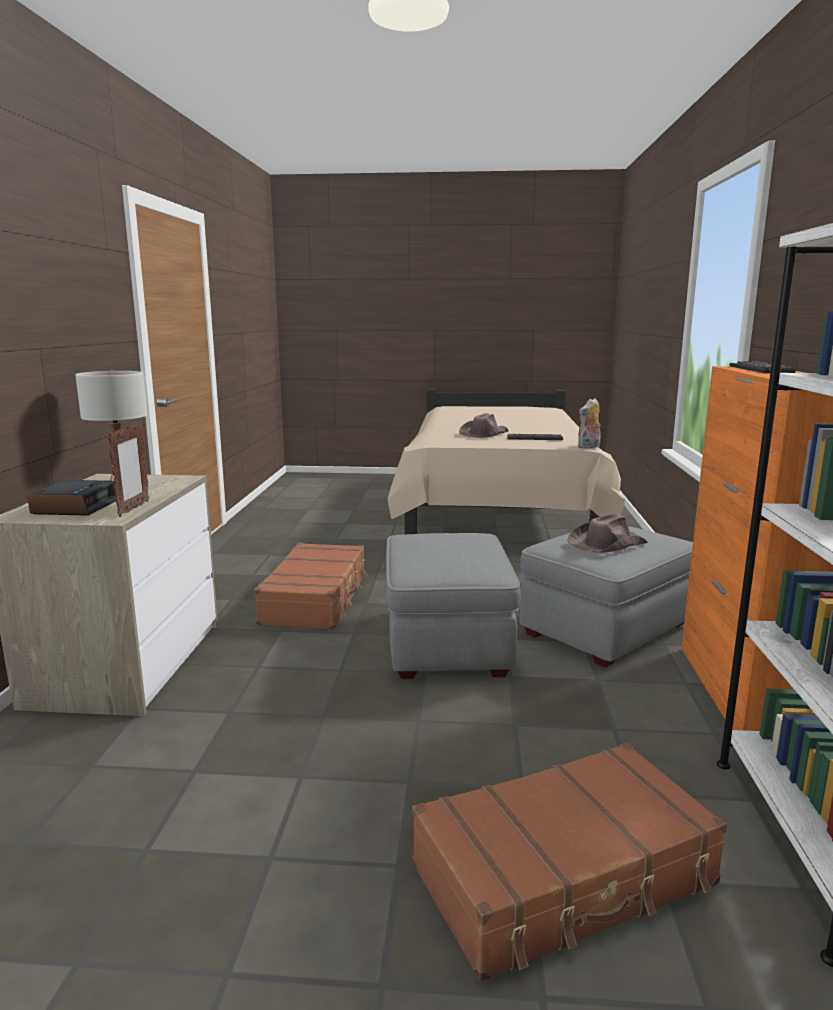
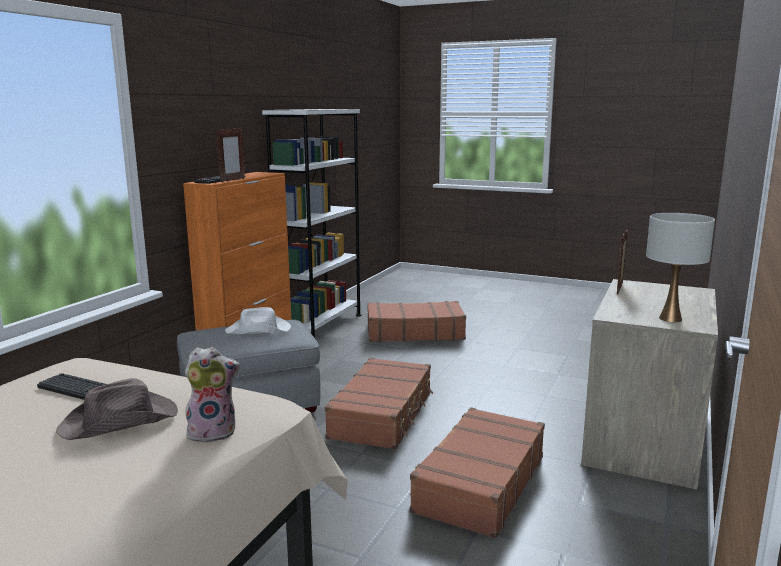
camera: 160 degrees left, 0 degrees up
(75, 506) = (667, 294): alarm clock -> none
(446, 642) = (383, 415): grey ottoman -> brown suitcase
(589, 447) = (70, 361): plush toy -> plush toy (213, 432)
(606, 544) = (259, 330): brown hat -> white hat
(736, 369) = (232, 180): none -> picture frame

